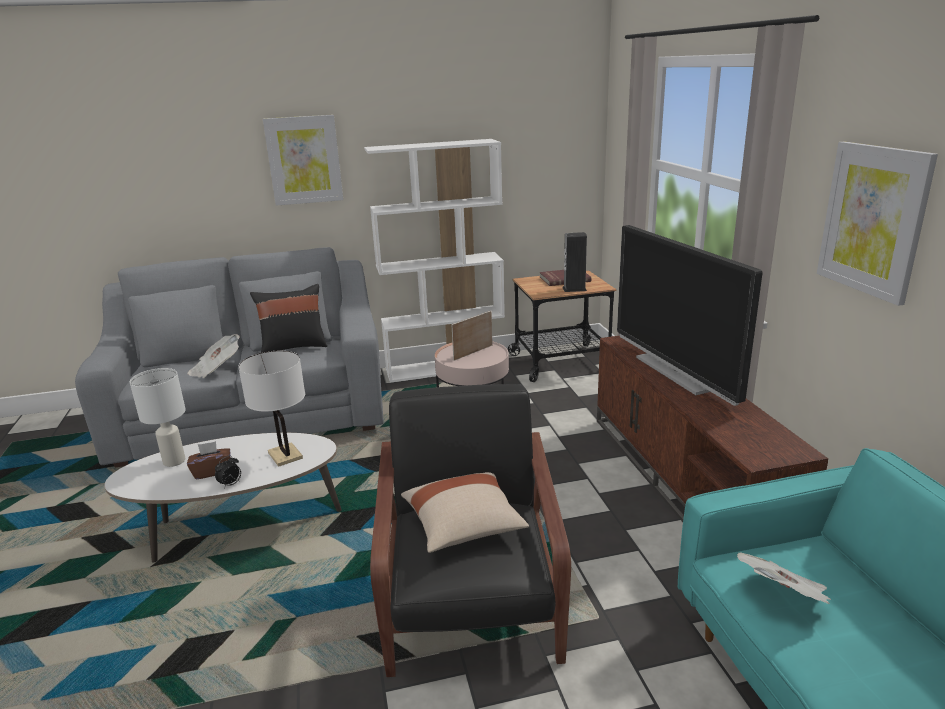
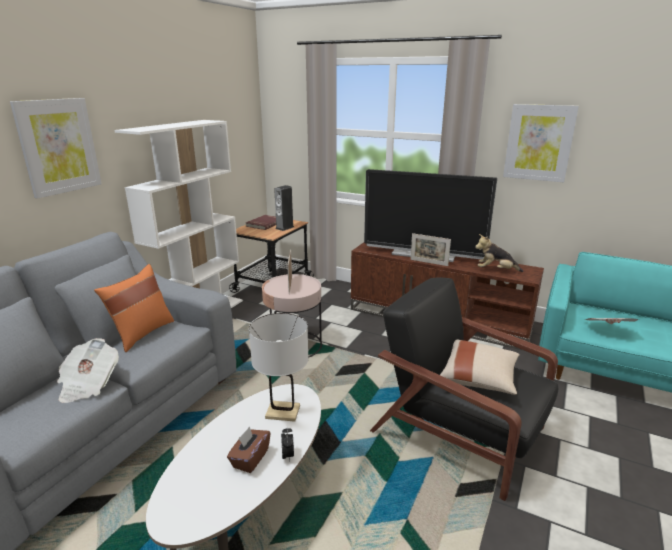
camera: 50 degrees left, 0 degrees up
(175, 461) = (194, 476): white table lamp -> none
(294, 347) = (142, 333): black pillow -> orange pillow
(659, 383) = (429, 262): none -> picture frame
(730, 428) = (495, 270): none -> plush toy

